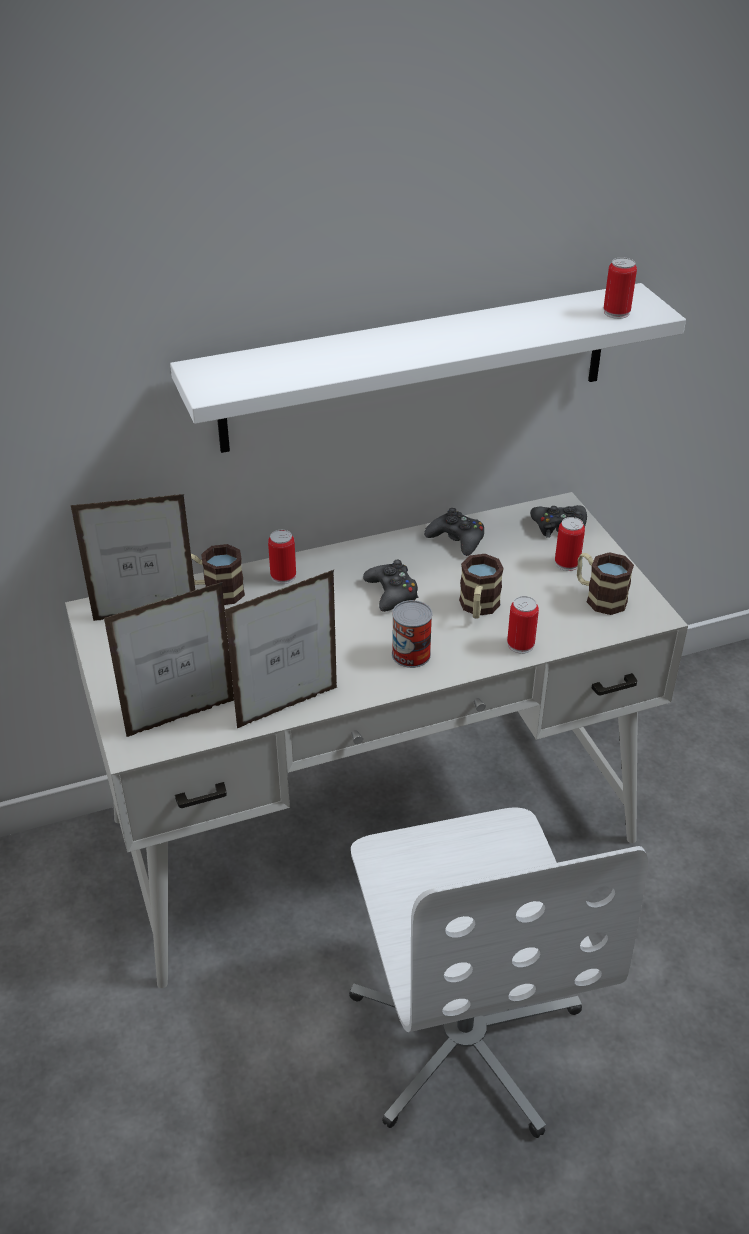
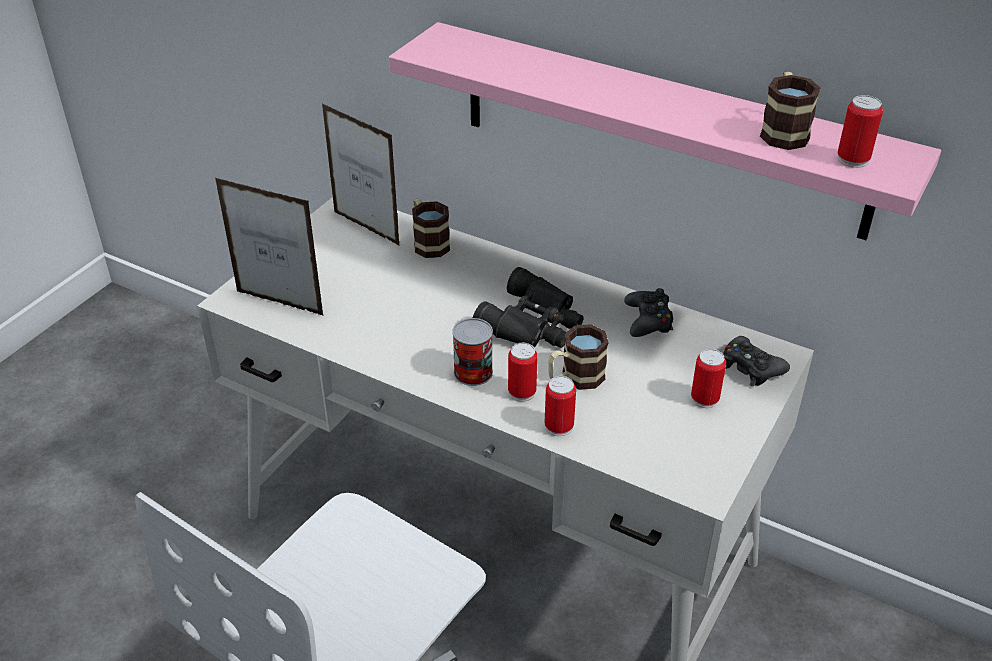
camera: 50 degrees right, 0 degrees up
(283, 576) = (484, 262): can -> can (522, 392)
(288, 707) = (343, 344): picture frame -> none
(392, 593) = (534, 323): black game controller -> black binoculars
(417, 368) = (660, 129): white shelf -> pink shelf
(599, 597) = (684, 442): mug -> mug (783, 131)

